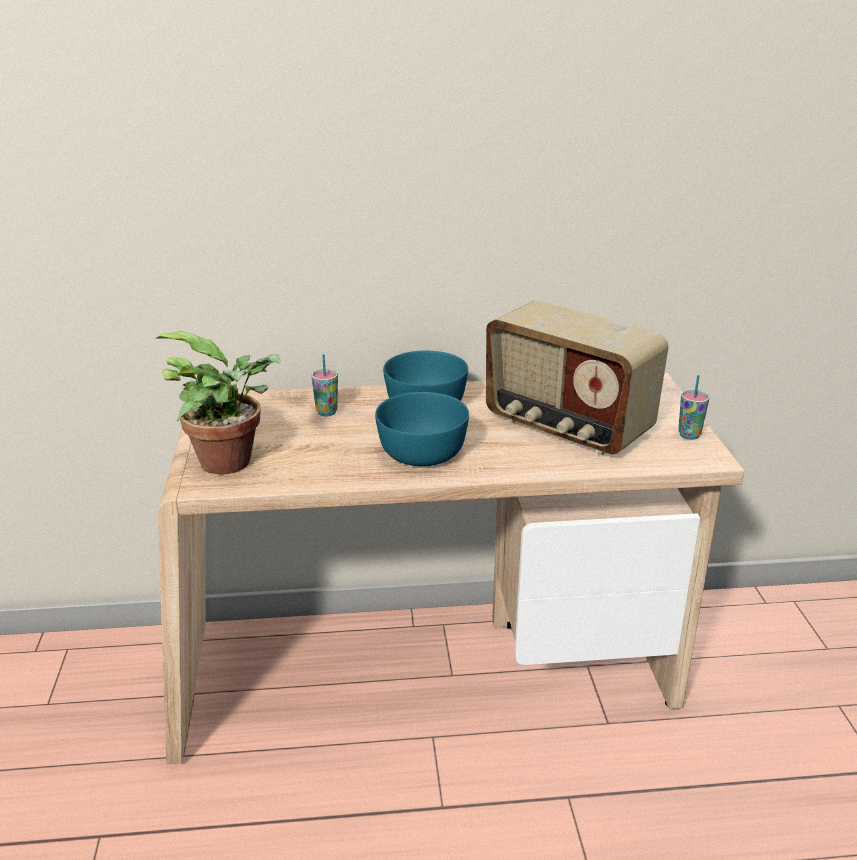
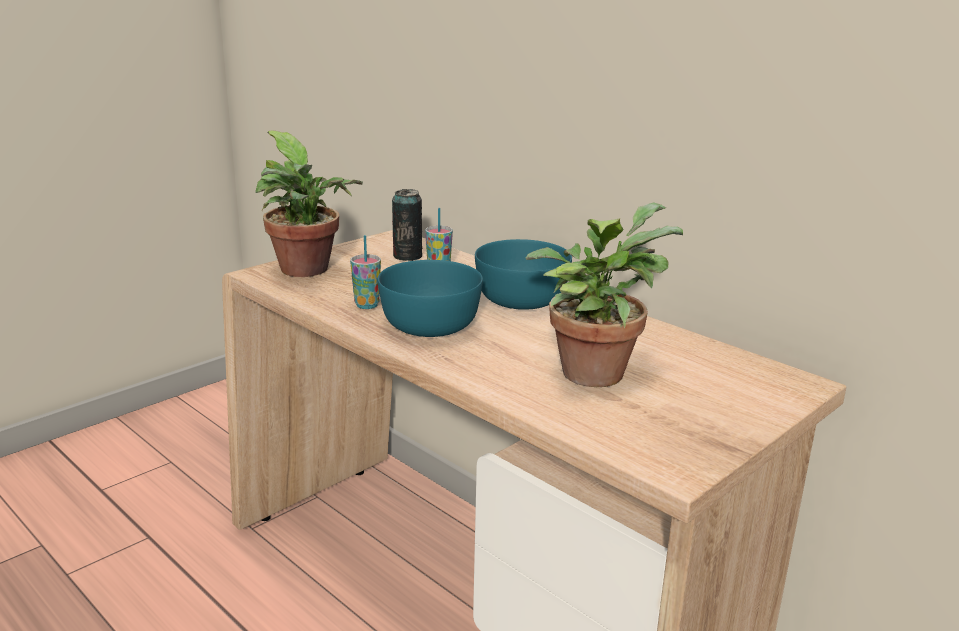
camera: 50 degrees right, 5 degrees down
(272, 411) = (407, 256): none -> can
(566, 428) = (594, 369): radio -> potted plant
(689, 435) = (708, 440): cup -> cup (367, 305)

